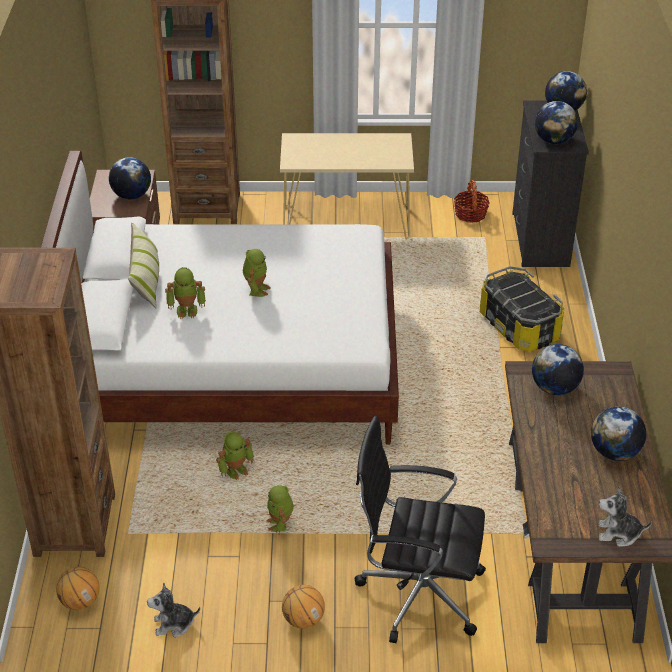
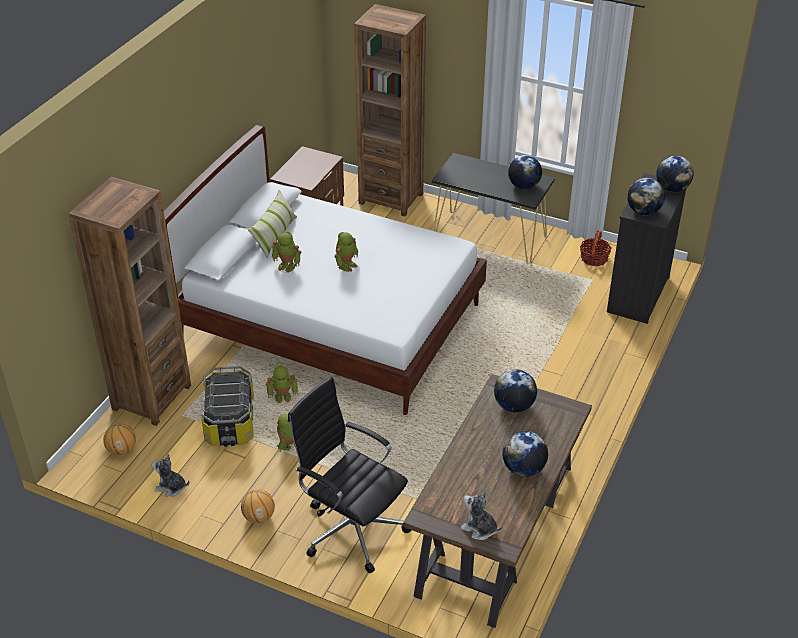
camera: 25 degrees right, 0 degrees up
(131, 195) = (312, 172): globe -> globe (523, 186)
(346, 222) = (490, 238): beige console table -> black console table
(519, 326) = (570, 358): storage box -> storage box (230, 421)

